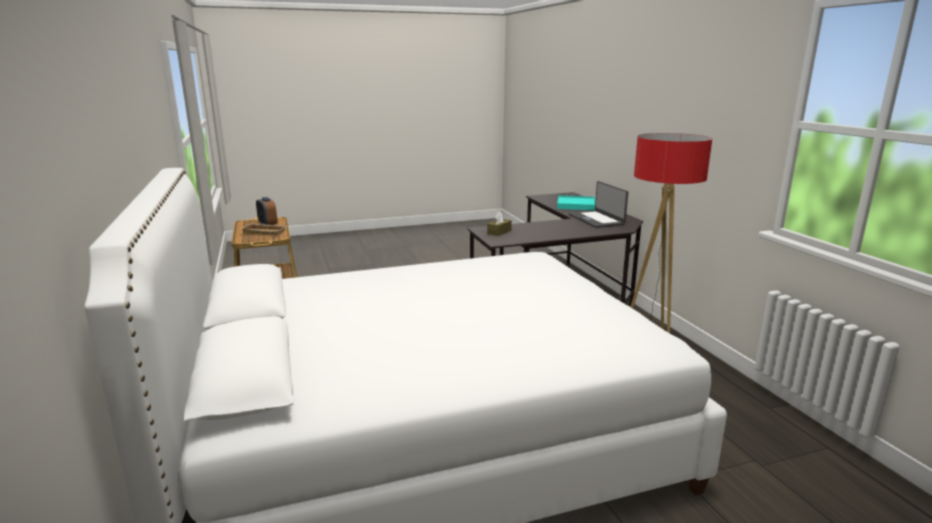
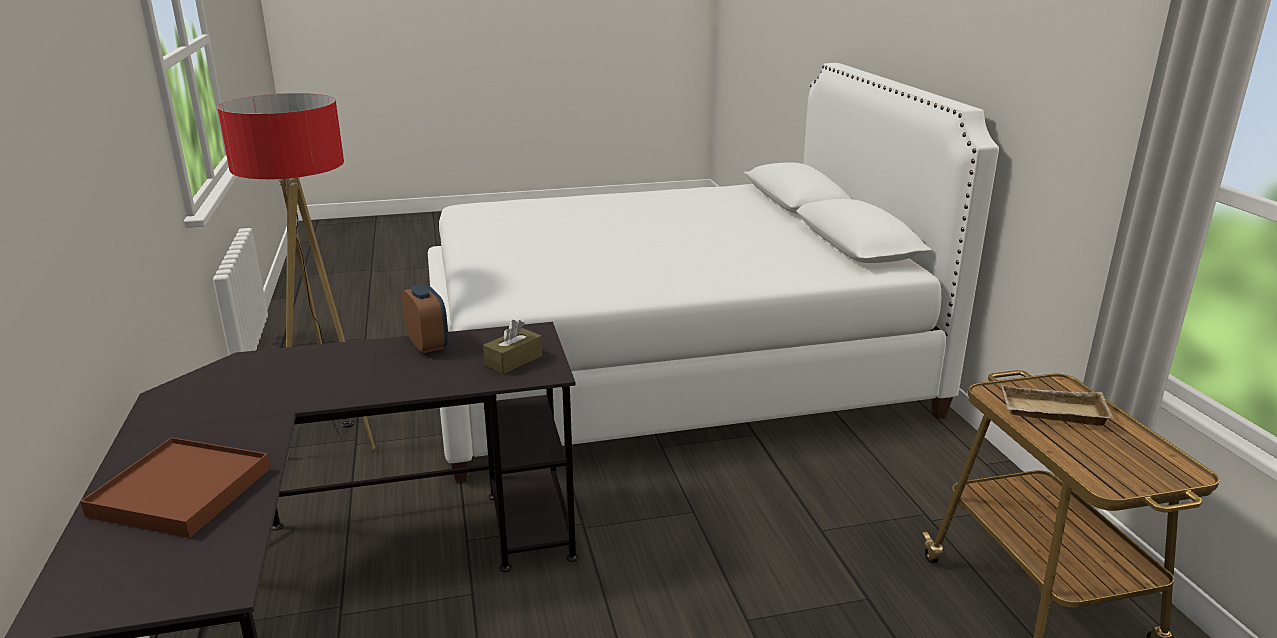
camera: 175 degrees left, 5 degrees up
(267, 225) = (1098, 455): alarm clock -> alarm clock (428, 345)
(576, 205) = (181, 491): turquoise tray -> brown tray
(596, 219) = (243, 401): laptop -> none

